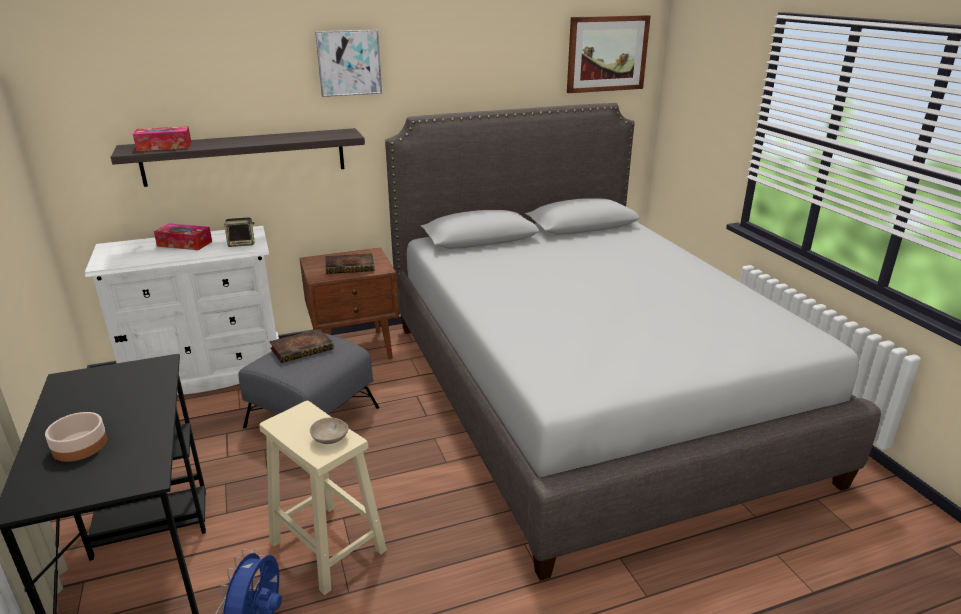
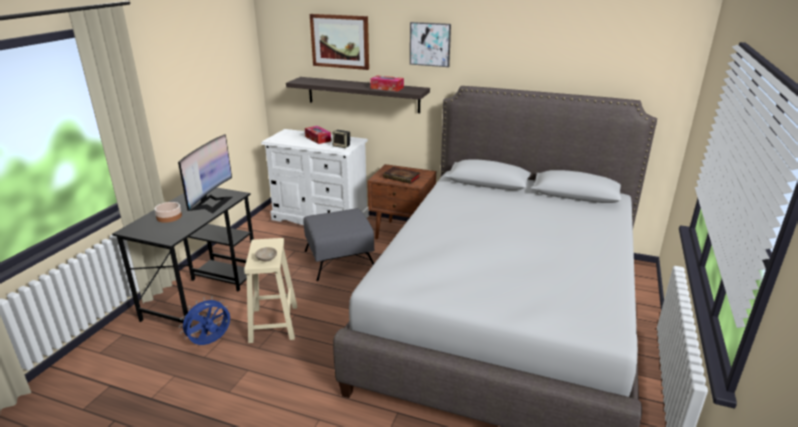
camera: 40 degrees right, 0 degrees up
(131, 393) = (211, 203): none -> monitor
(164, 146) = (316, 81): tissue box -> tissue box (387, 88)
(303, 348) = (340, 216): book -> none
(607, 54) = (642, 58): picture -> picture (340, 41)

